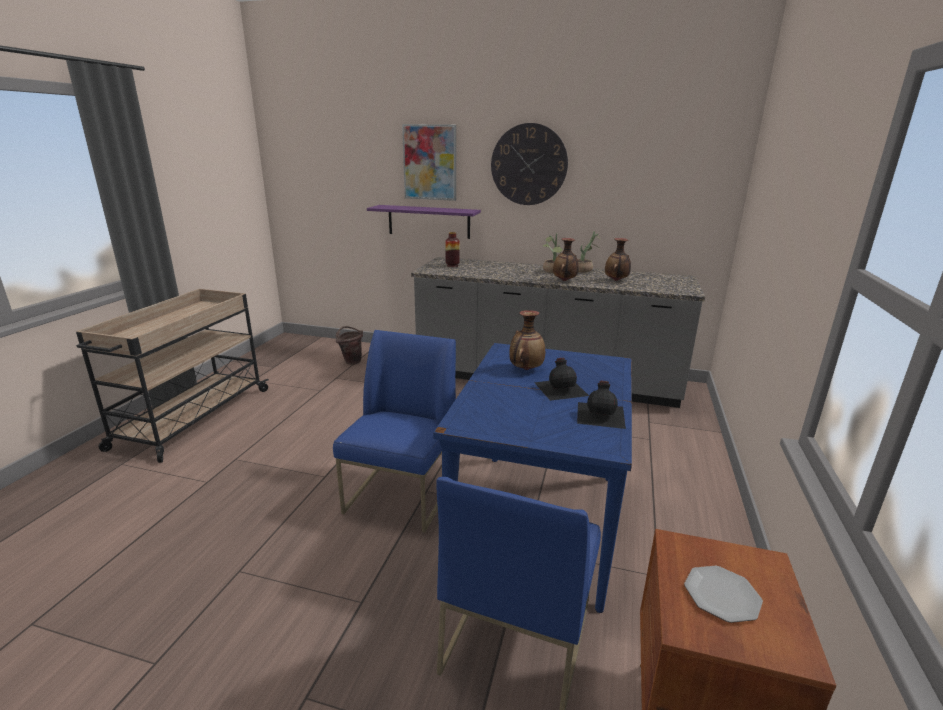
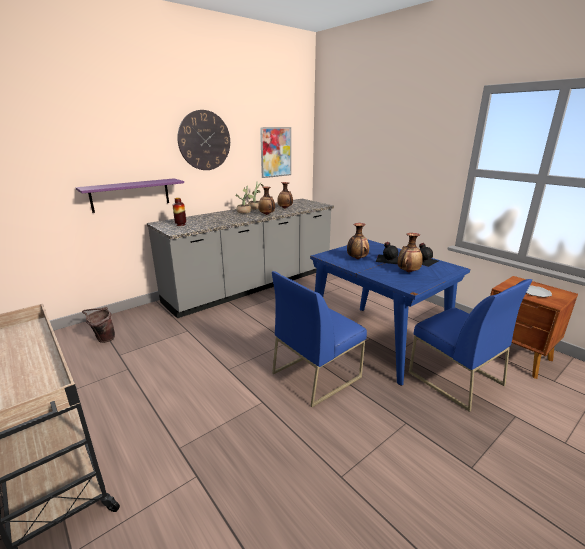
camera: 55 degrees left, 0 degrees up
(402, 494) = (316, 374): blue chair -> blue chair turned 90 degrees counterclockwise
(430, 162) = (124, 143): picture -> picture (275, 152)
(526, 411) = (408, 271): none -> vase

